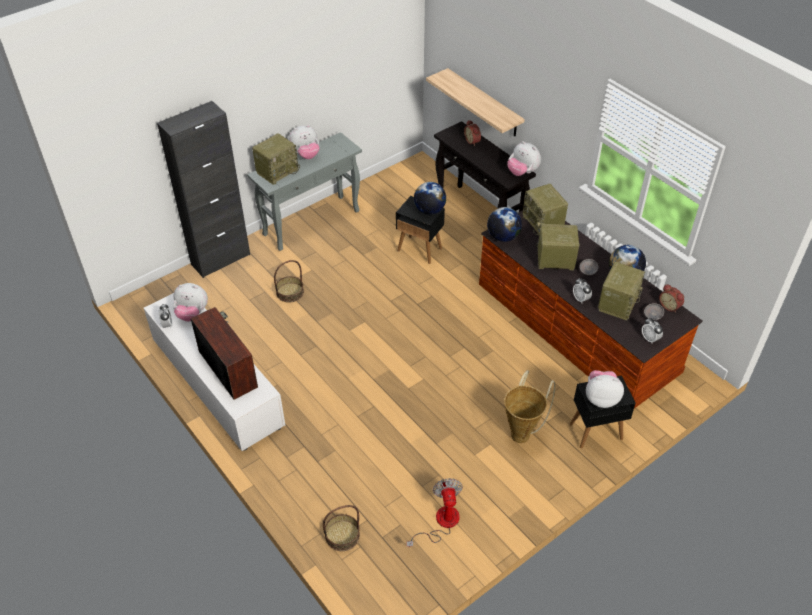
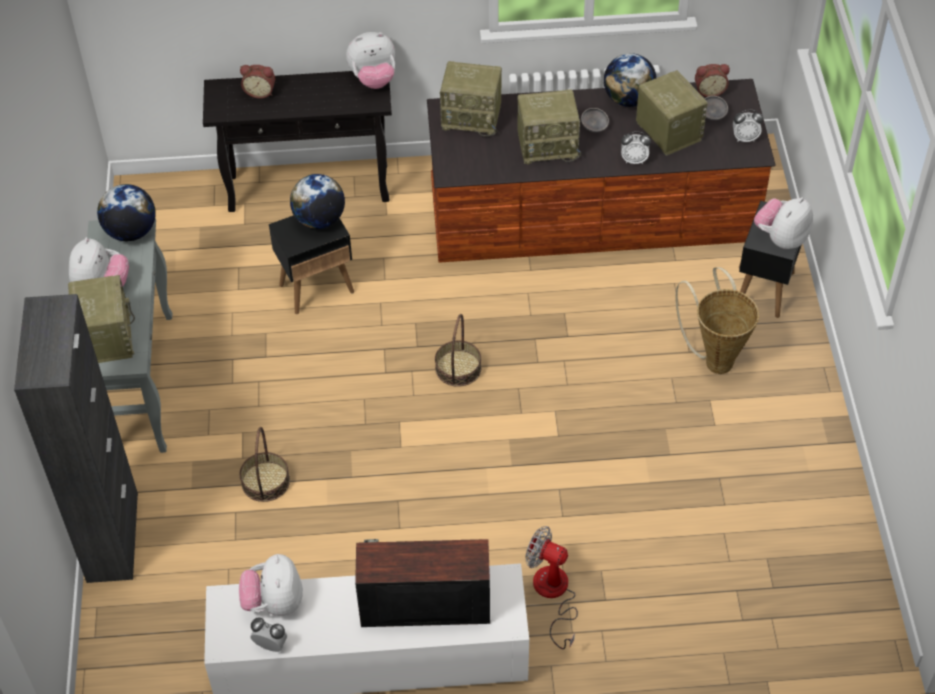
camera: 55 degrees left, 5 degrees up
(192, 314) = (274, 602): plush toy -> plush toy turned 135 degrees clockwise
(342, 535) = (743, 629): basket -> basket (458, 368)
(441, 523) = (792, 515): fan -> fan (553, 594)
(484, 103) = (243, 28): shelf -> none
(503, 237) = (463, 169): globe -> globe (131, 232)
(554, 260) = (548, 145): radio -> radio turned 135 degrees counterclockwise

